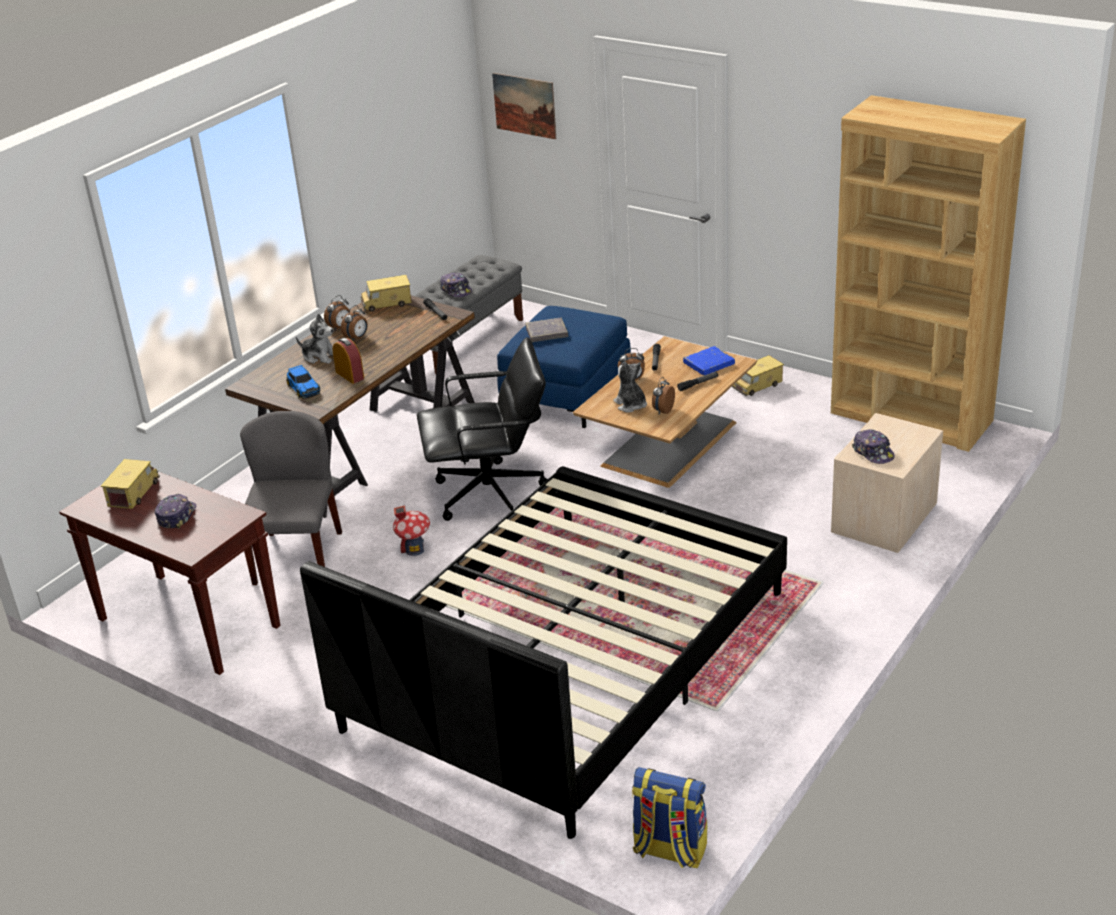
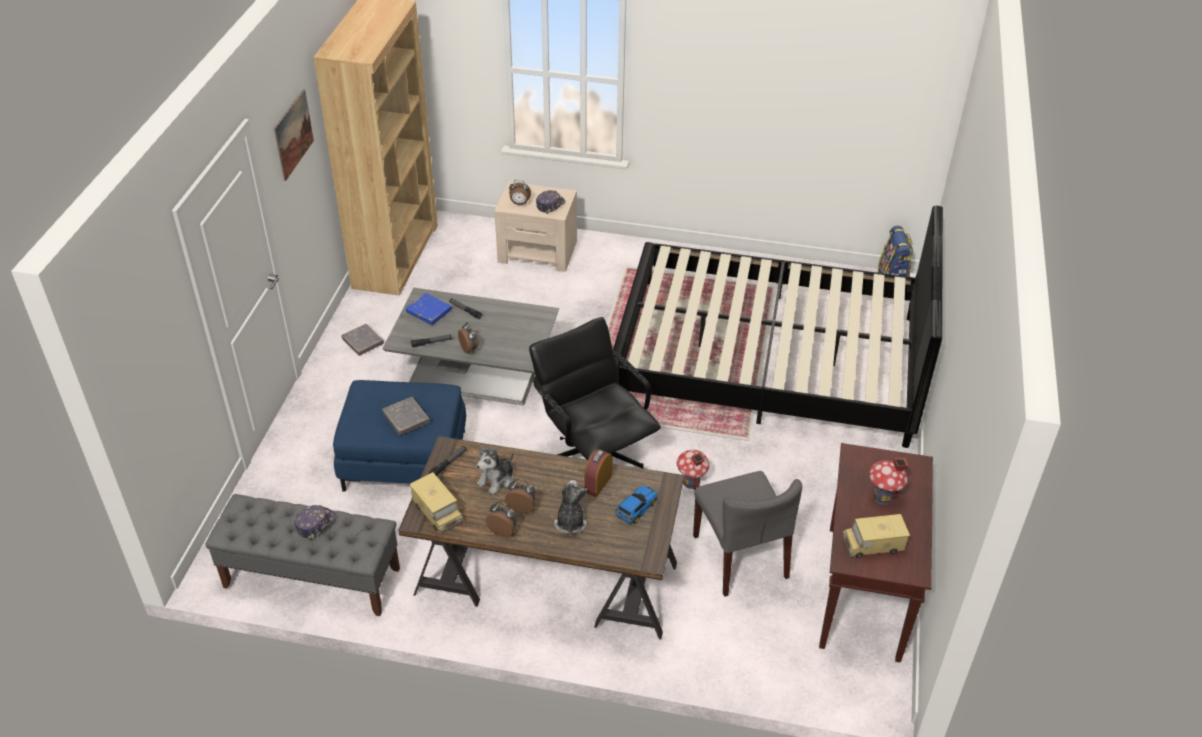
camera: 115 degrees left, 10 degrees up
(176, 516) = (883, 497): cap -> toy house
(297, 557) = (740, 557): grey chair -> grey chair turned 90 degrees counterclockwise
(524, 105) = (148, 358): picture -> picture (293, 134)
(631, 405) = (513, 340): plush toy -> plush toy (497, 479)
(663, 411) = (516, 320): alarm clock -> alarm clock (520, 203)
(668, 445) = (477, 373): brown coffee table -> grey coffee table
(757, 386) = (363, 341): toy truck -> grey book

